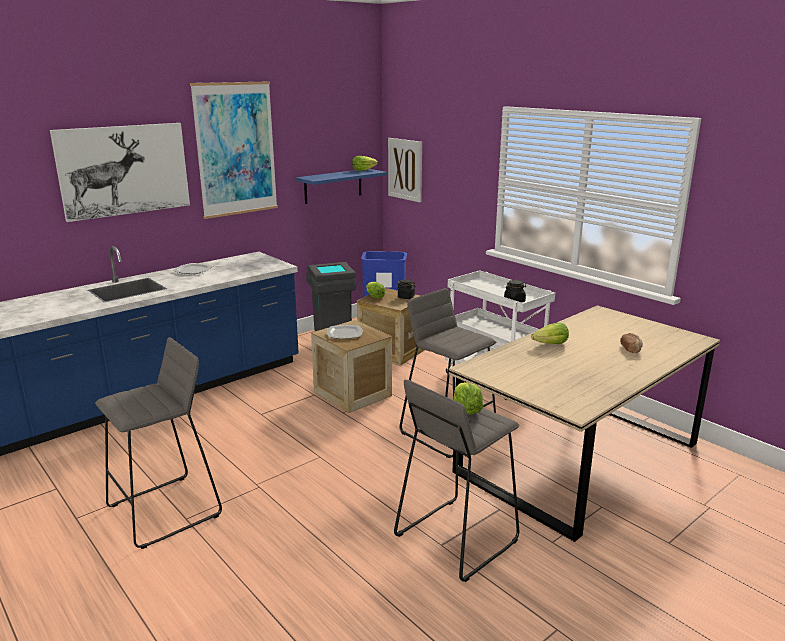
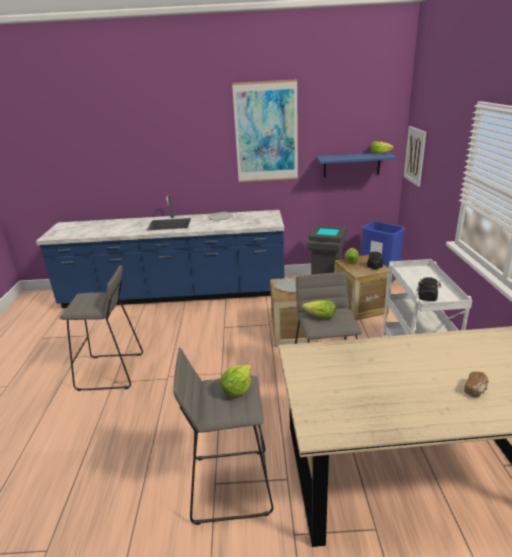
camera: 40 degrees right, 5 degrees up
(124, 170) = (183, 144): picture -> none
(551, 344) = (396, 354): lettuce -> lettuce (320, 317)

